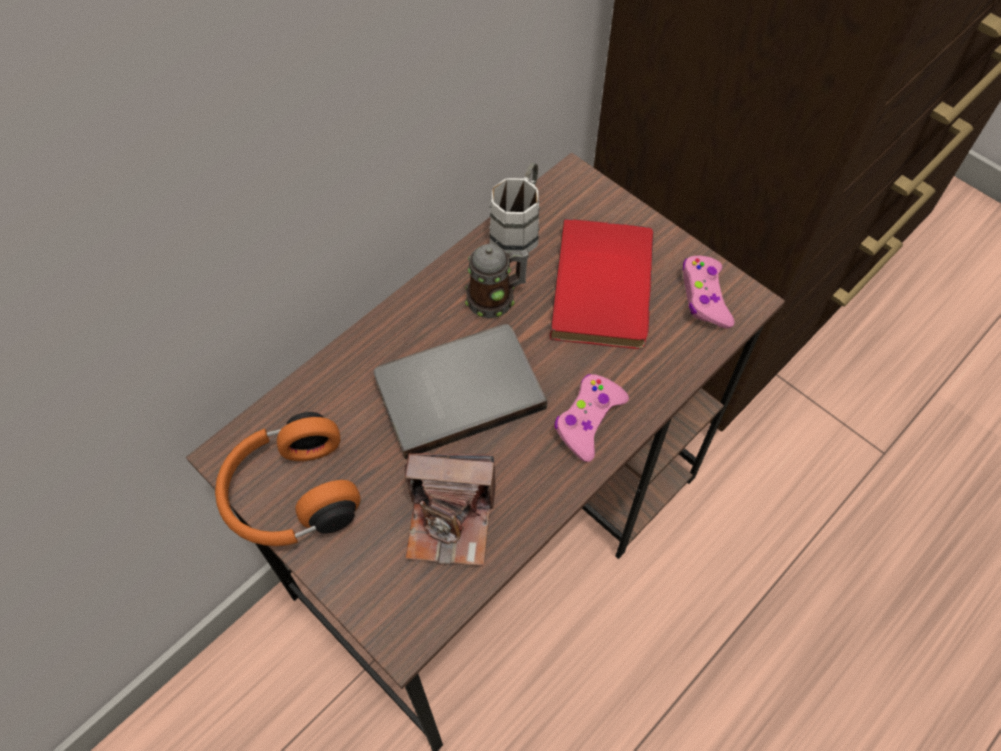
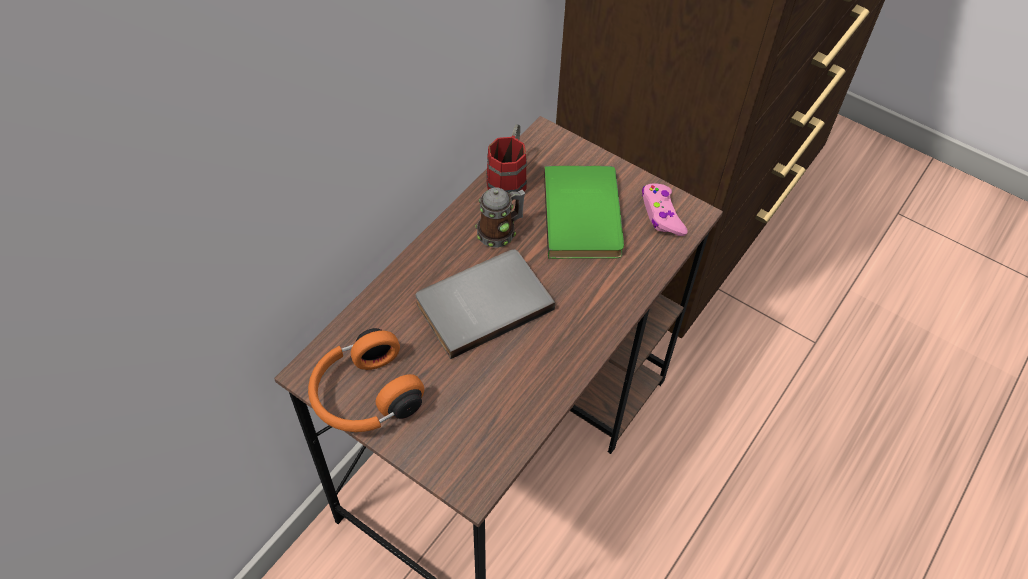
camera: 10 degrees left, 5 degrees down
(451, 520) = (494, 399): camera -> none
(519, 228) = (509, 177): white mug -> red mug
(588, 420) = (588, 315): pink game controller -> none
(607, 287) = (586, 215): red book -> green book

